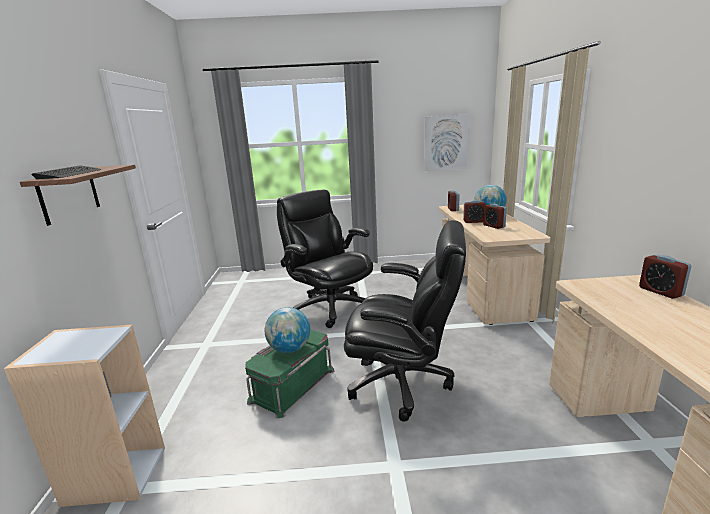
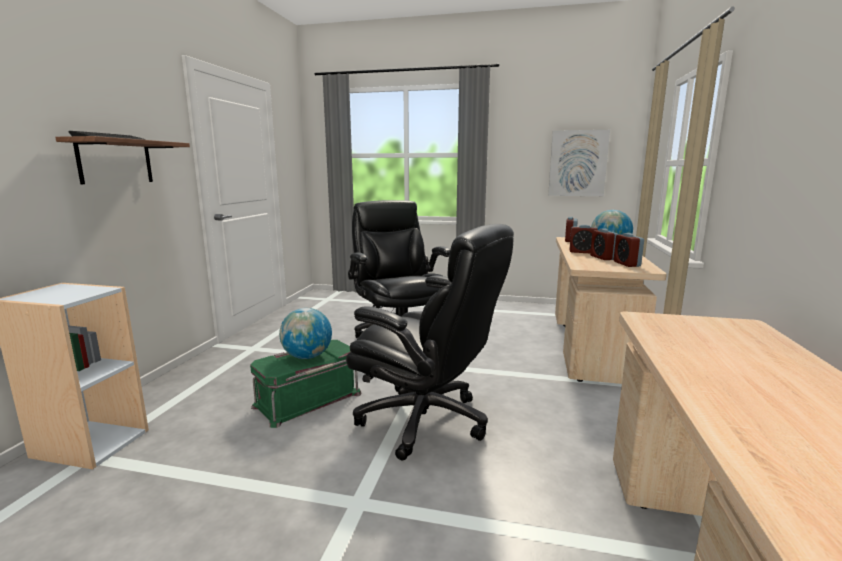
camera: 15 degrees right, 5 degrees down
(660, 291) = (765, 339): alarm clock -> alarm clock (626, 264)

